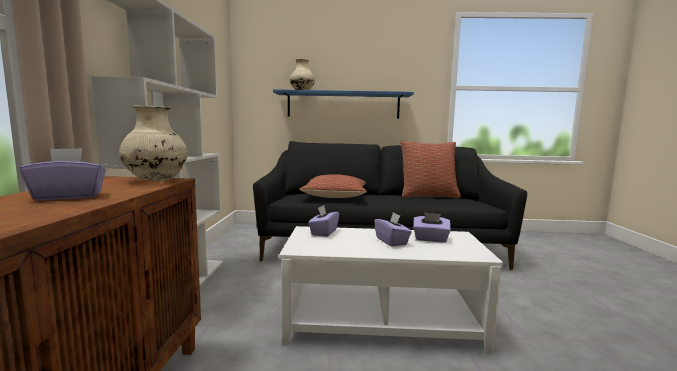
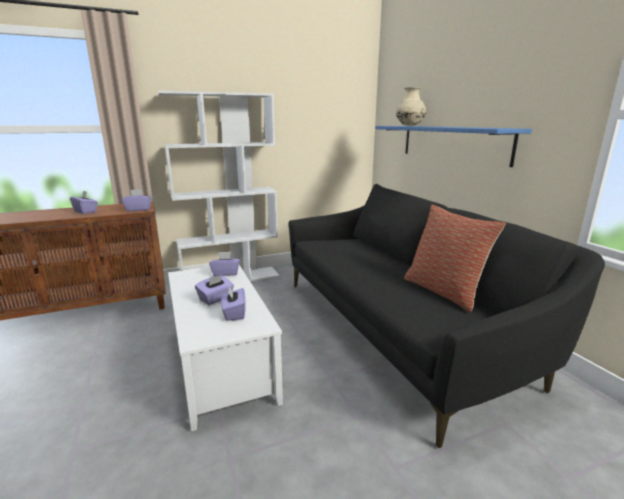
camera: 65 degrees right, 10 degrees up
(156, 180) = (138, 209): beige vase -> purple tissue box
(335, 196) = (352, 252): pillow -> none

